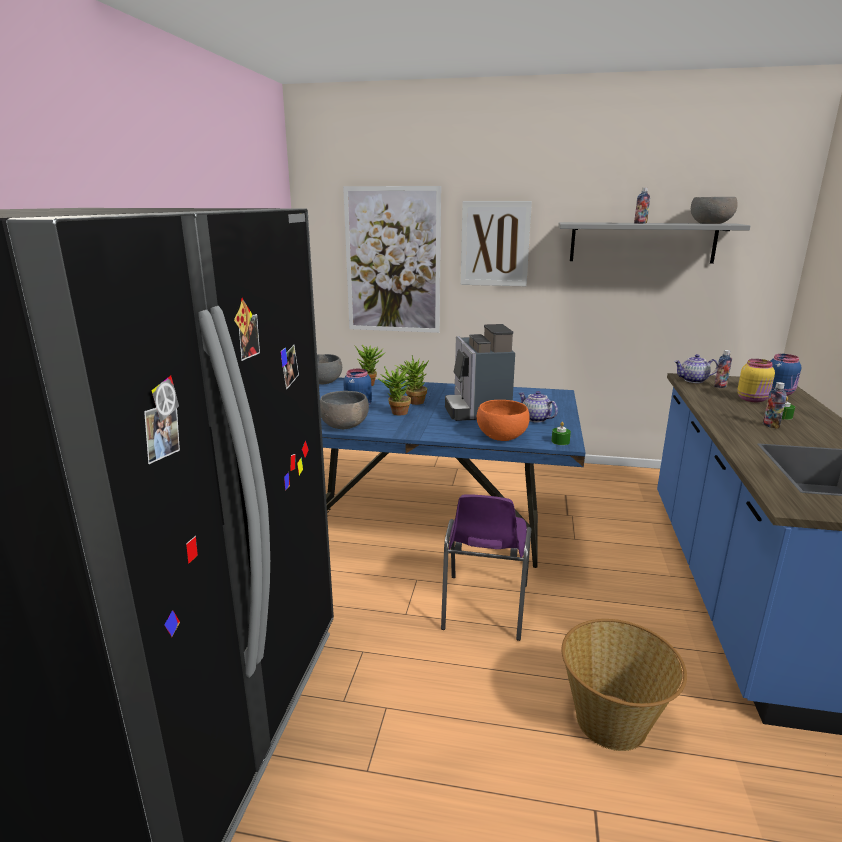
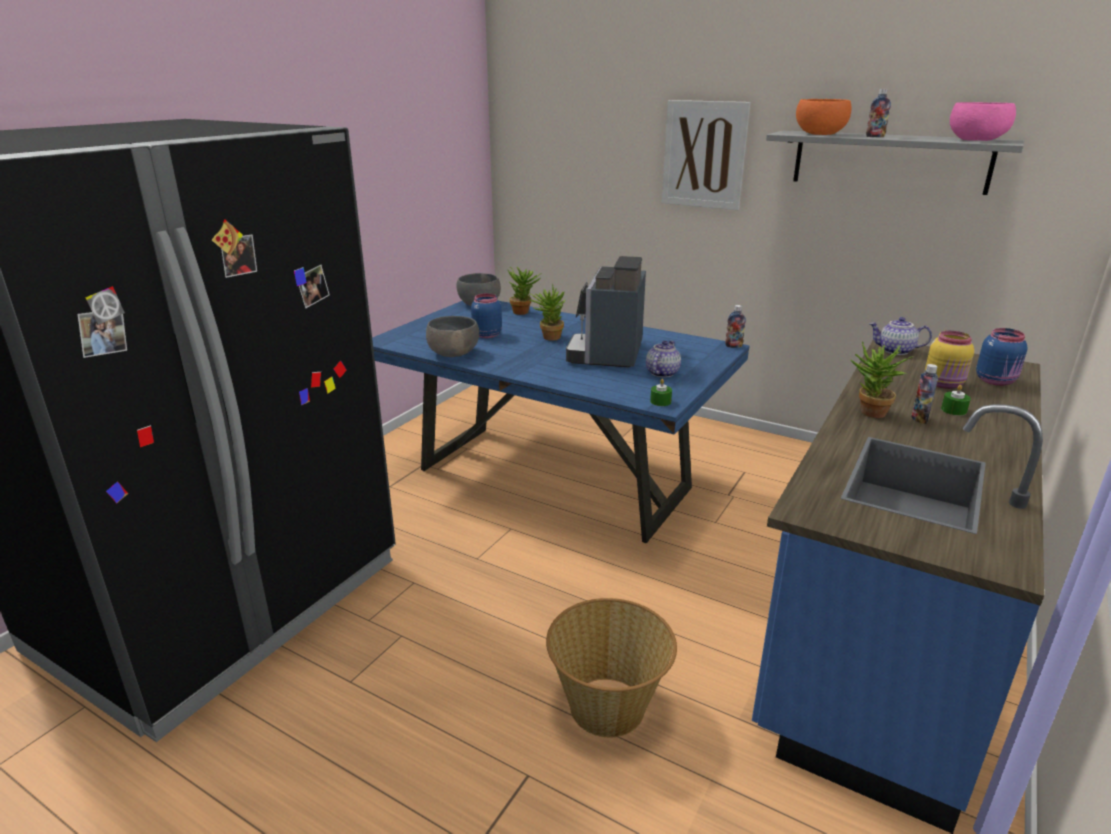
camera: 20 degrees right, 5 degrees up
(393, 261) = (589, 170): picture -> none
(397, 413) = (518, 347): potted plant -> potted plant (869, 414)
(483, 608) = (558, 570): purple chair -> none
(501, 436) = (601, 386): orange bowl -> orange bowl (819, 134)
(535, 419) = (661, 373): teapot -> teapot turned 45 degrees clockwise
(711, 223) = (977, 140): grey bowl -> pink bowl
(720, 386) = (922, 362): bottle -> bottle (733, 346)

